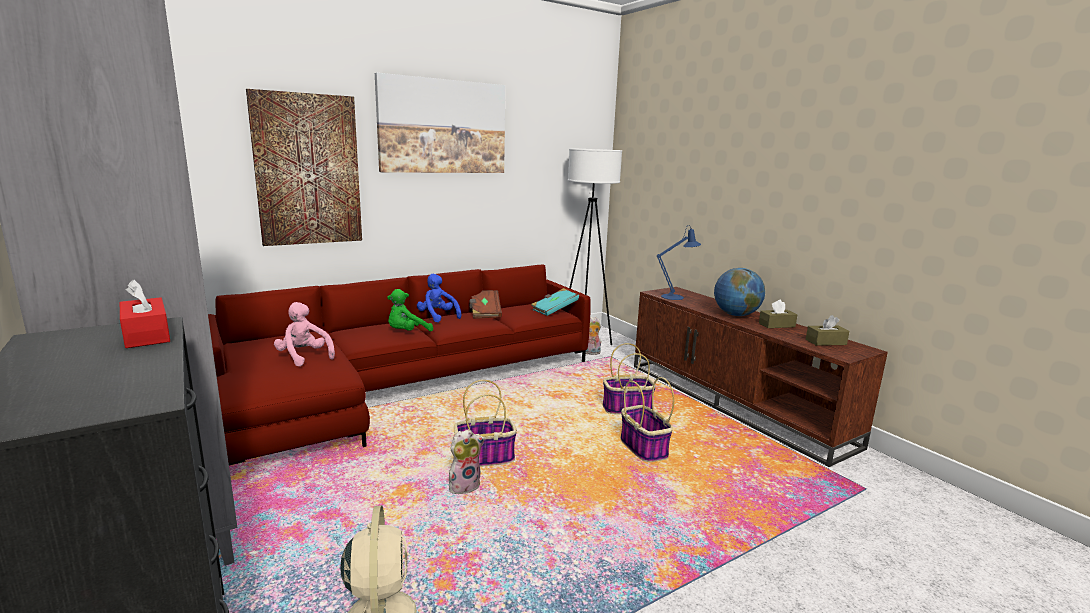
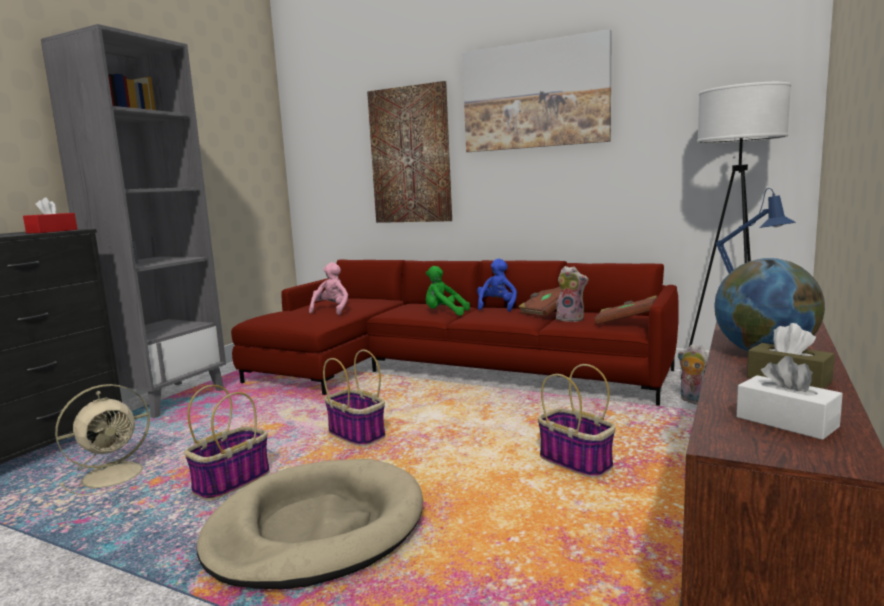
camera: 60 degrees right, 5 degrees down
(465, 486) = (301, 443): plush toy -> plush toy (571, 319)
(554, 310) = (626, 322): turquoise book -> brown book
(625, 516) = (316, 529): none -> beige dog bed
(642, 447) = (485, 499): basket -> basket (232, 482)
(825, 342) = (786, 422): brown tissue box -> white tissue box

